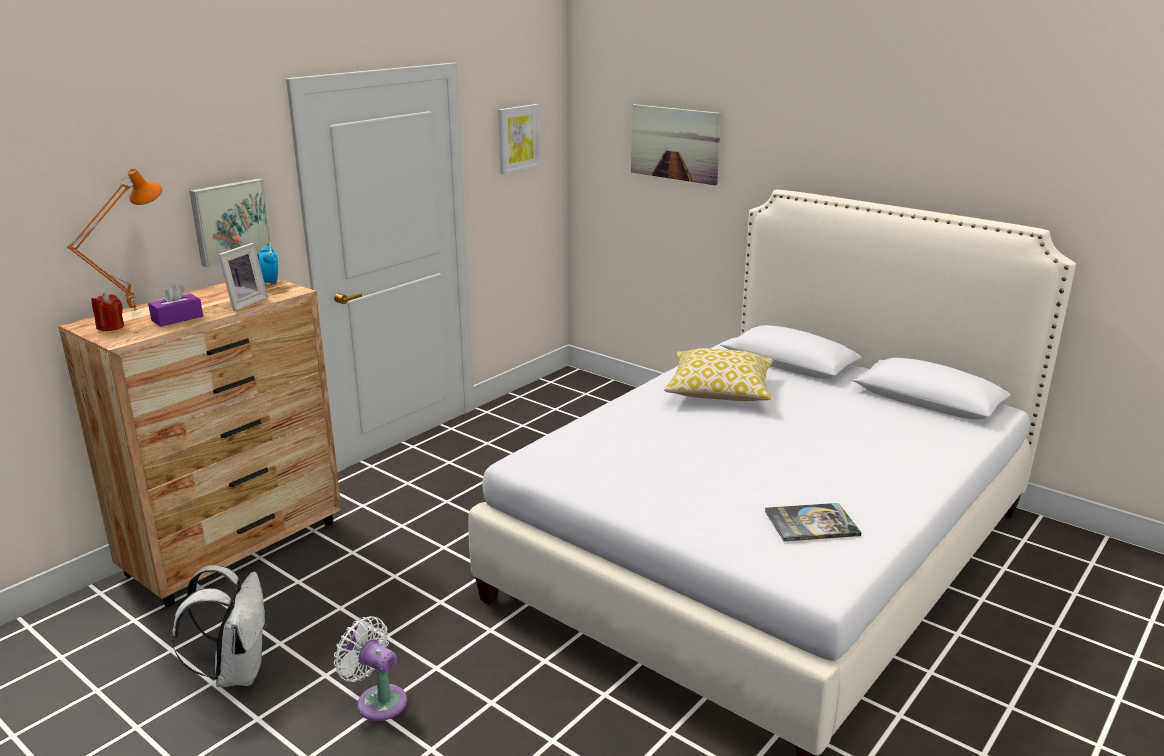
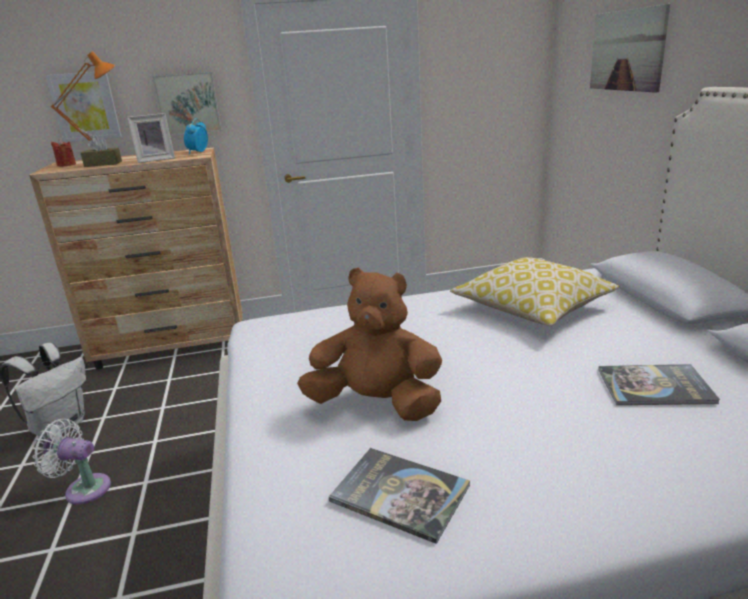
camera: 40 degrees right, 0 degrees up
(177, 318) = (103, 164): purple tissue box -> brown tissue box
(378, 700) = (84, 488): white fan -> white fan turned 60 degrees counterclockwise
(517, 138) = (487, 58): picture -> picture (85, 106)
(721, 486) = (377, 404): none -> brown plush toy
(855, 424) = (654, 386): none -> book

